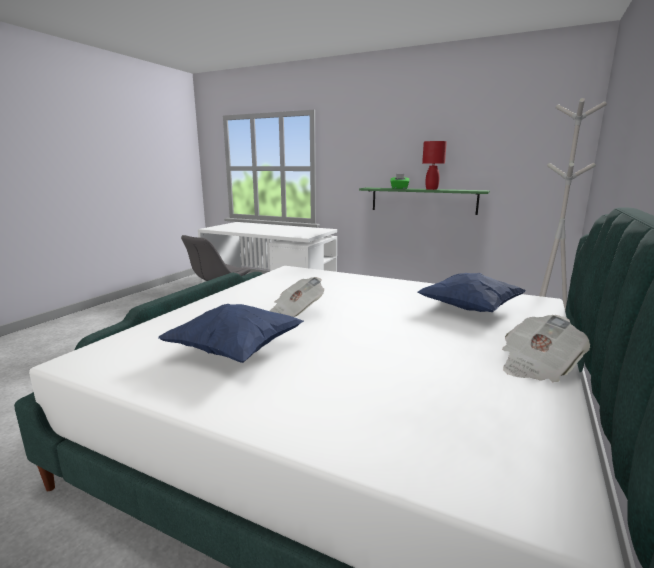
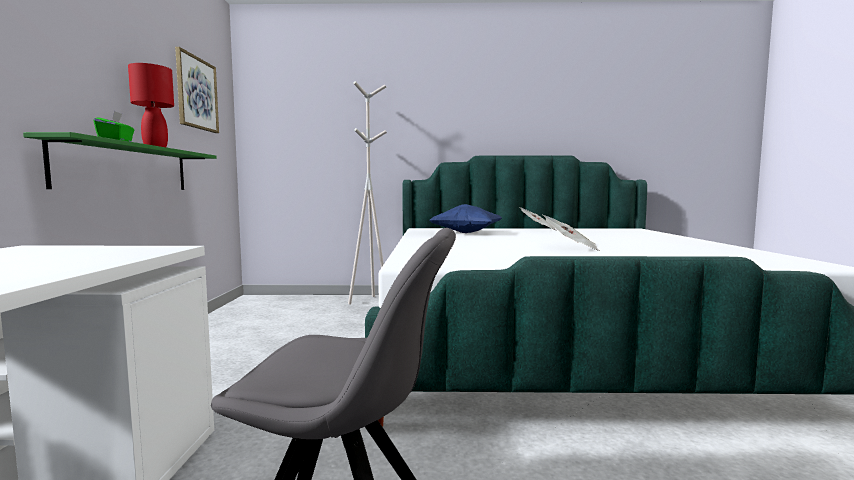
camera: 115 degrees left, 10 degrees down
(236, 351) = (667, 248): blue pillow -> none
(515, 139) = (197, 93): none -> picture

